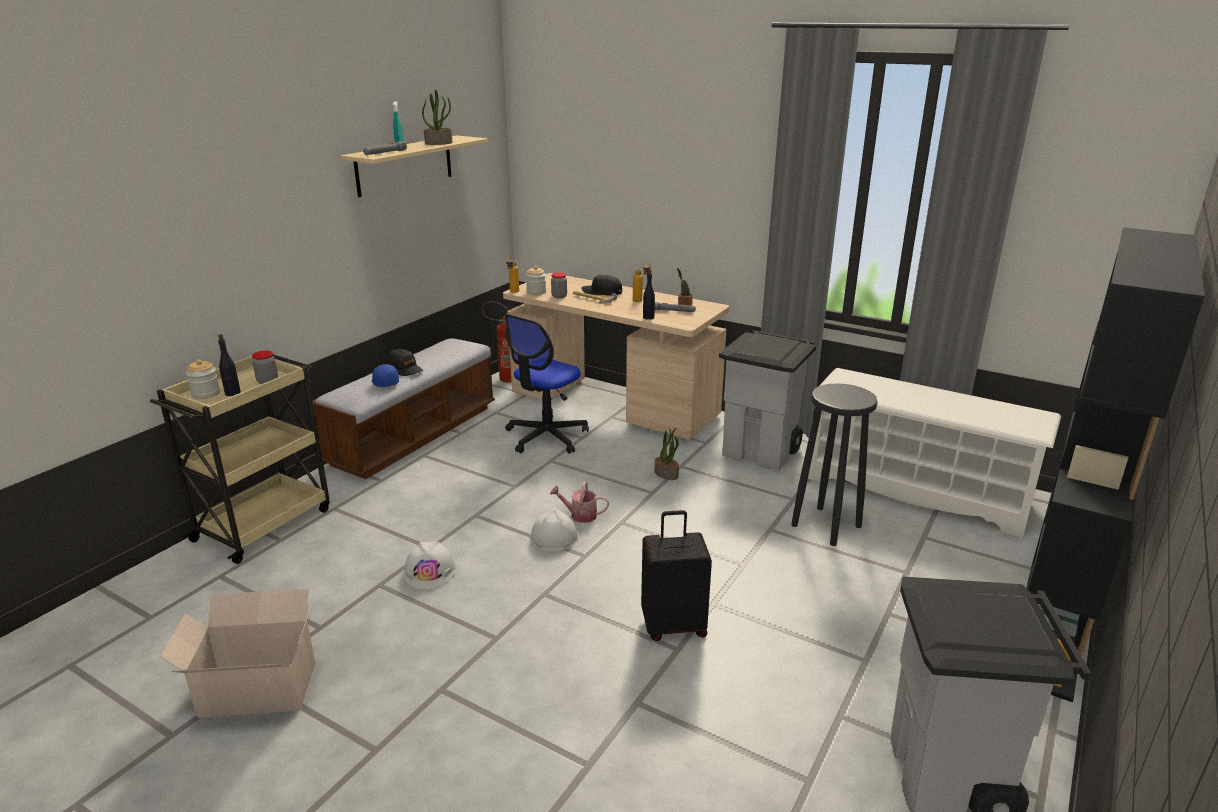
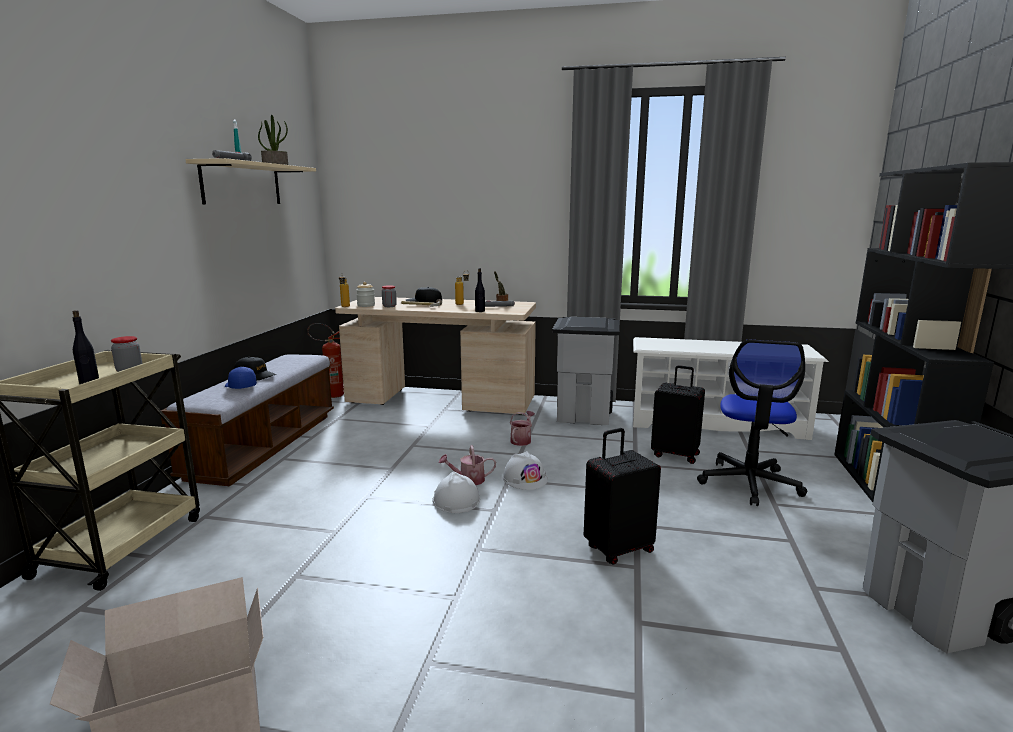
camera: 20 degrees left, 10 degrees down
(206, 393) = (52, 386): jar -> none
(430, 572) = (347, 552): white hard hat -> white hard hat (525, 478)
(546, 436) = (396, 429): office chair -> office chair (749, 483)
(667, 474) = (522, 440): potted plant -> watering can
(827, 526) = (675, 455): black stool -> black suitcase

